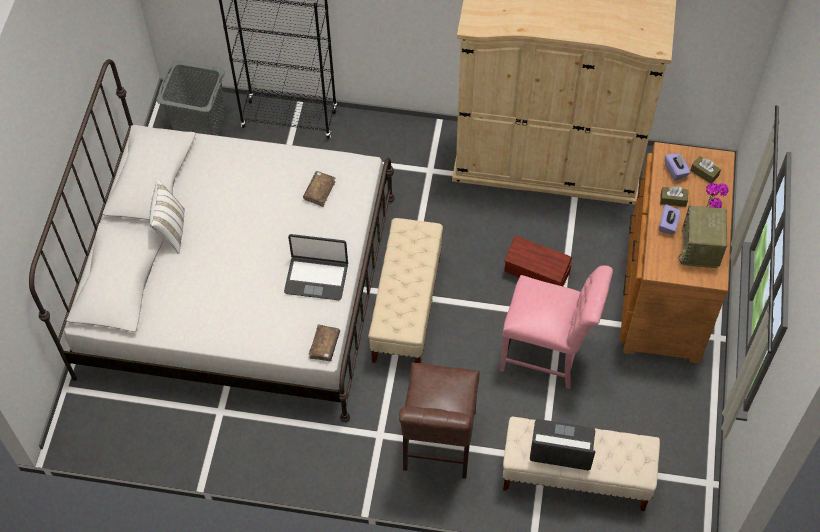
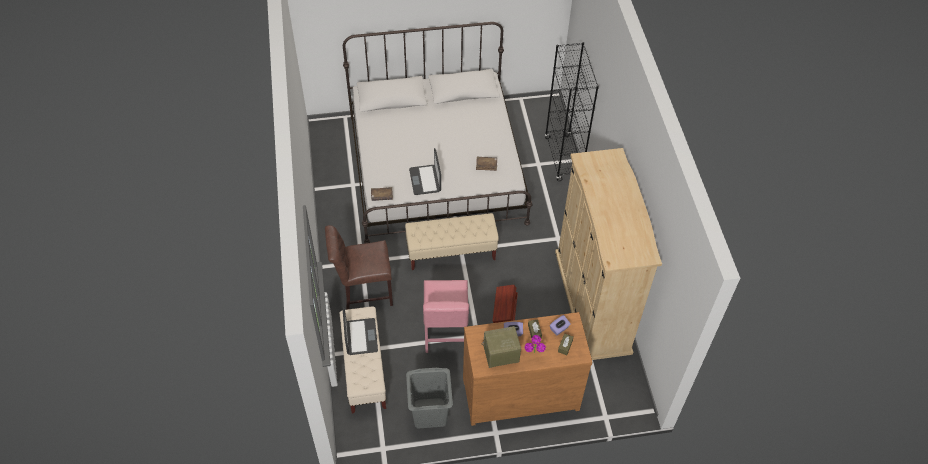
camera: 70 degrees right, 5 degrees down
(171, 231) = (431, 108): white pillow -> none
(200, 128) = (536, 119): grey laundry basket -> grey laundry basket (429, 413)

